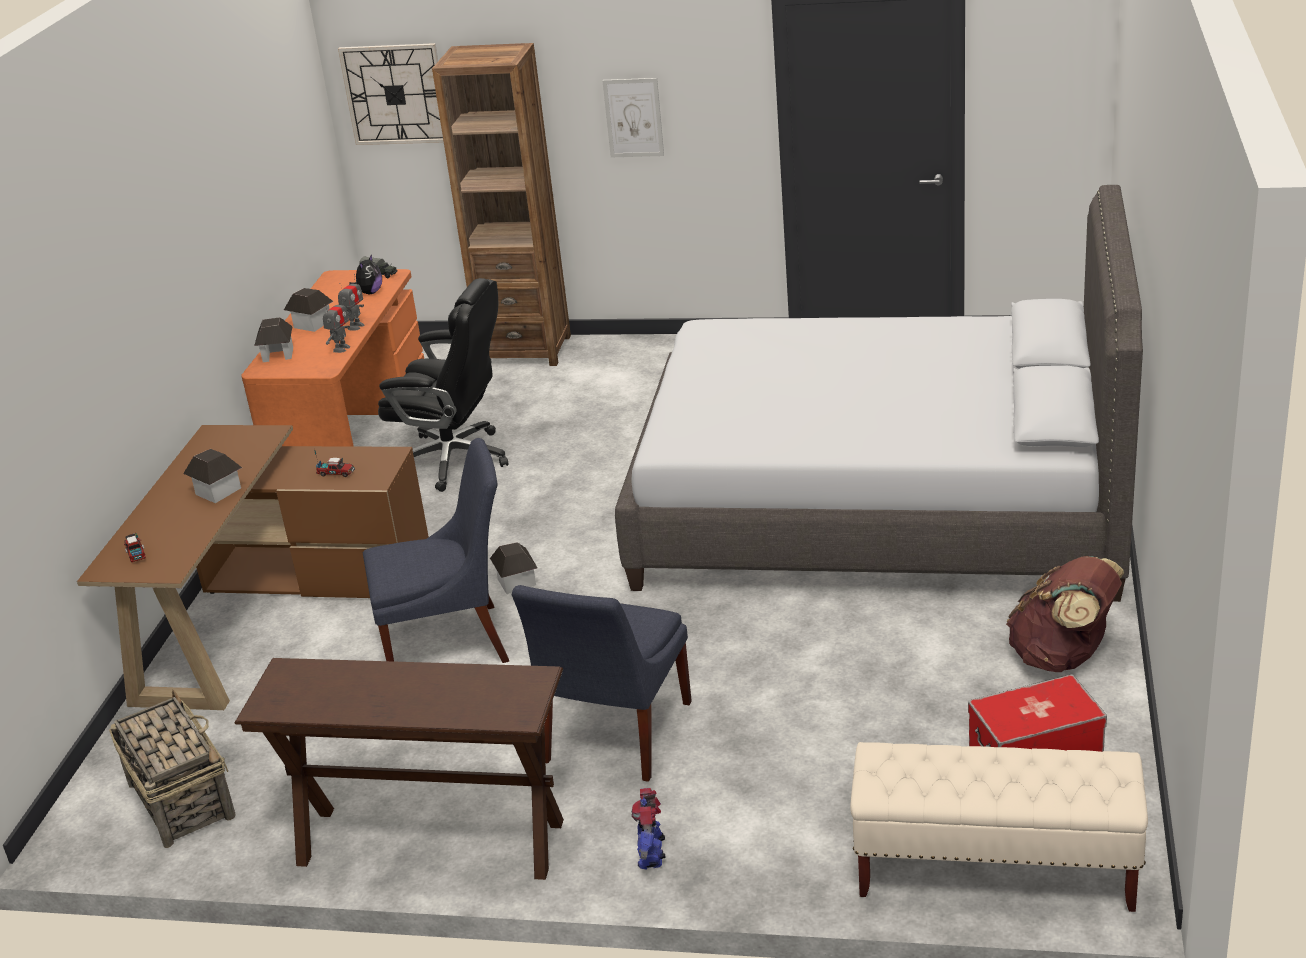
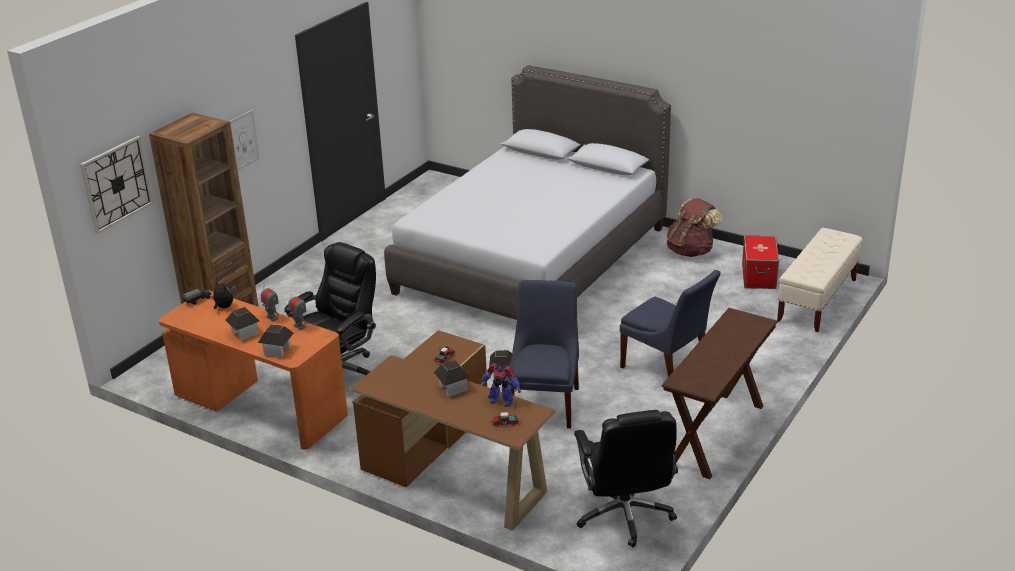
camera: 70 degrees left, 0 degrees up
(181, 799) = (625, 515): basket -> black office chair
(651, 854) = (762, 375): toy robot -> toy robot (501, 400)

